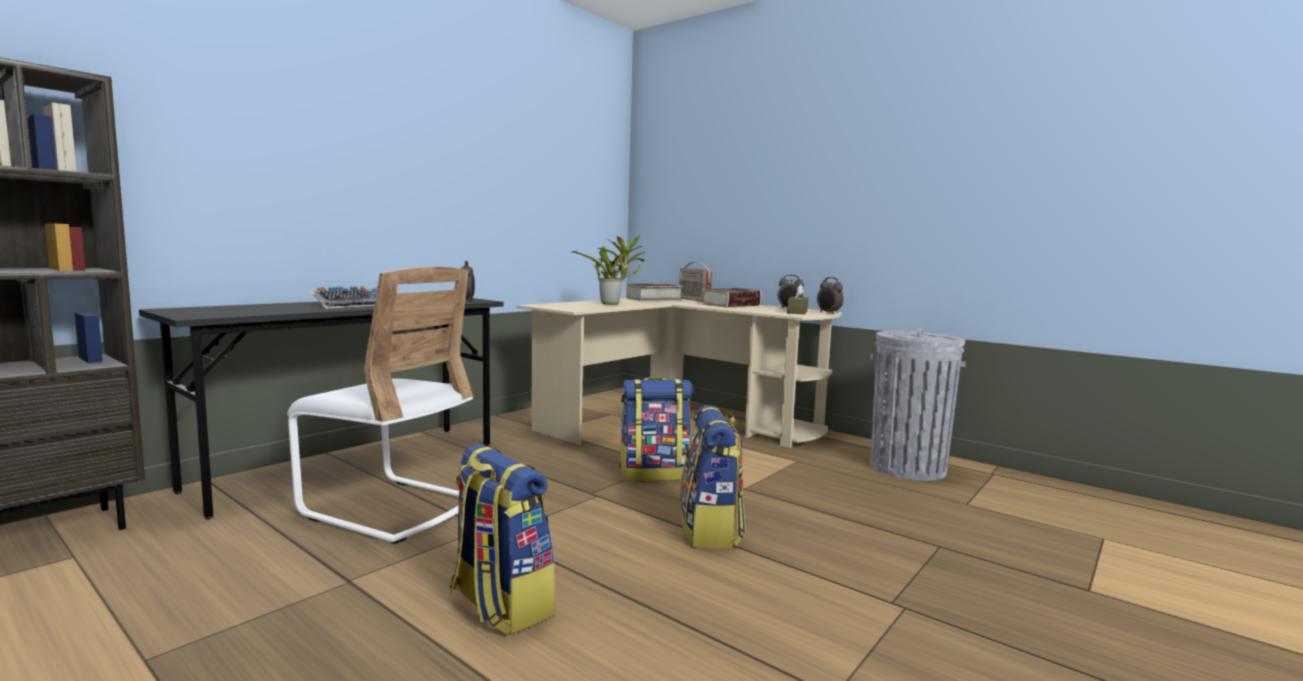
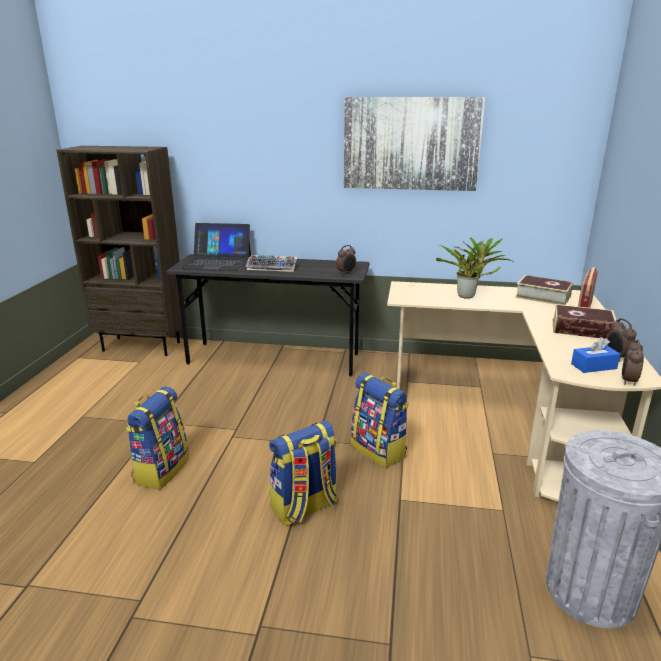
camera: 60 degrees right, 15 degrees up
(242, 309) = (217, 262): none -> laptop
(390, 508) = (235, 394): white chair -> none
(485, 147) = (411, 144): none -> picture
(797, 312) = (593, 366): brown tissue box -> blue tissue box

